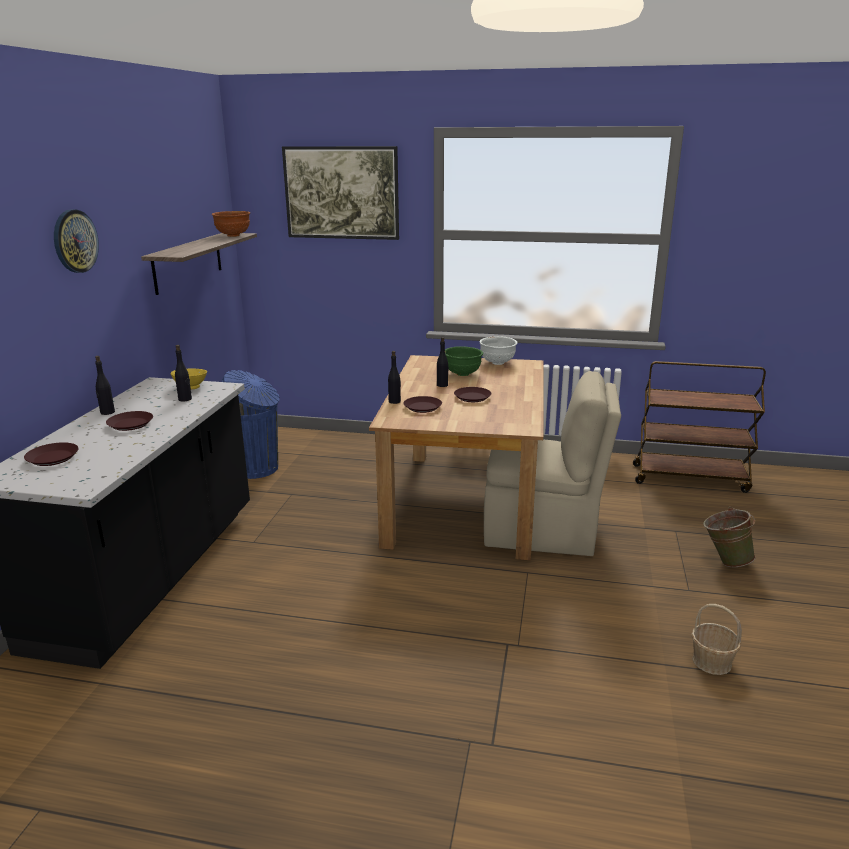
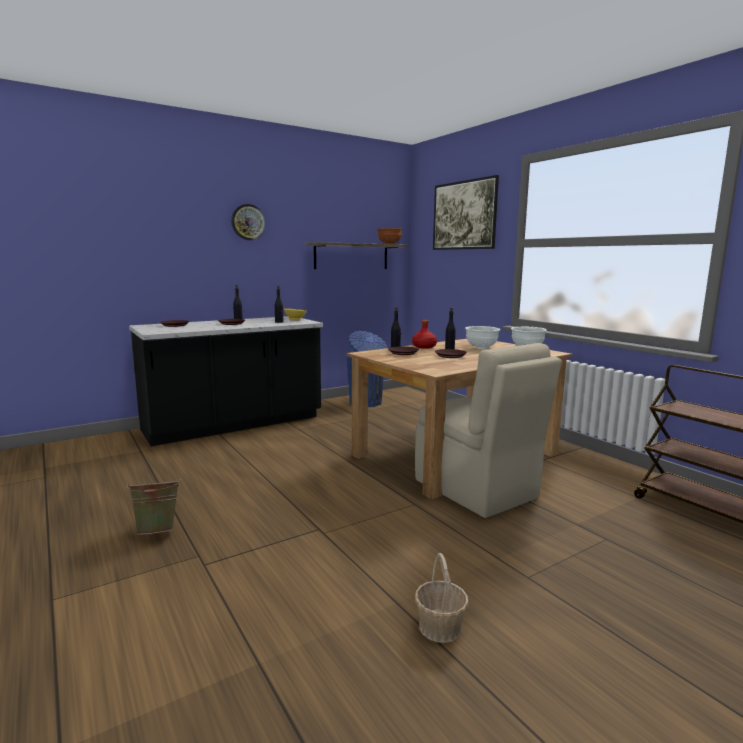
camera: 45 degrees right, 10 degrees down
(412, 389) = (424, 347): none -> red bottle
(463, 374) = (481, 348): green bowl -> white bowl
(724, 561) = (616, 580): green bucket -> green bucket (158, 530)

